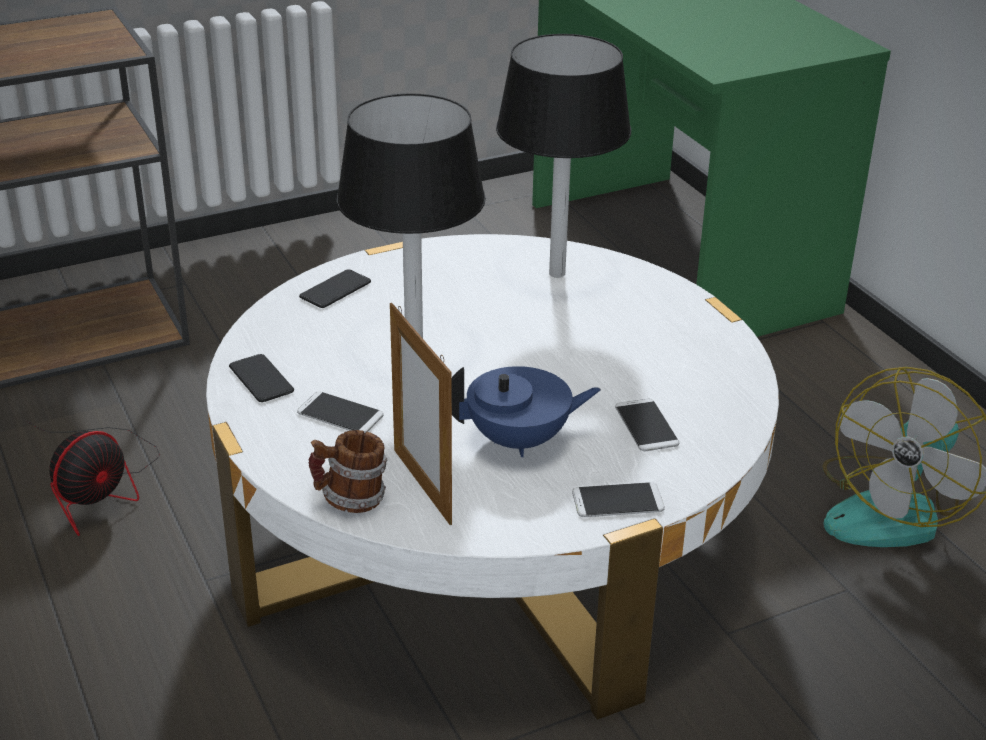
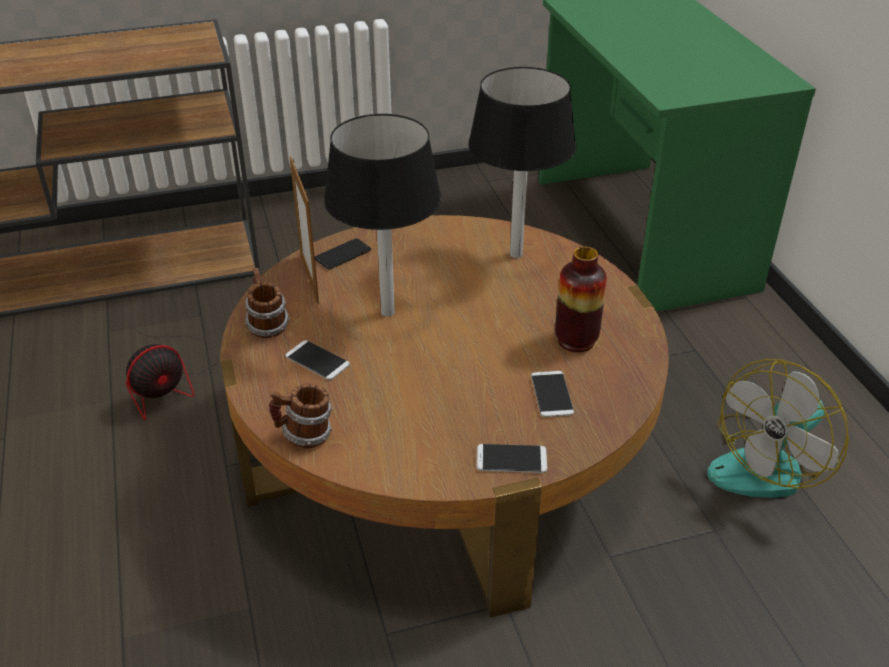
camera: 10 degrees right, 5 degrees up
(261, 379) = (266, 325): phone -> mug
(422, 486) = (362, 429): picture frame -> picture frame (309, 279)
(490, 534) = (444, 451): white coffee table -> brown coffee table
(520, 441) = (448, 397): blue teapot -> none
(659, 364) = (576, 340): none -> vase

